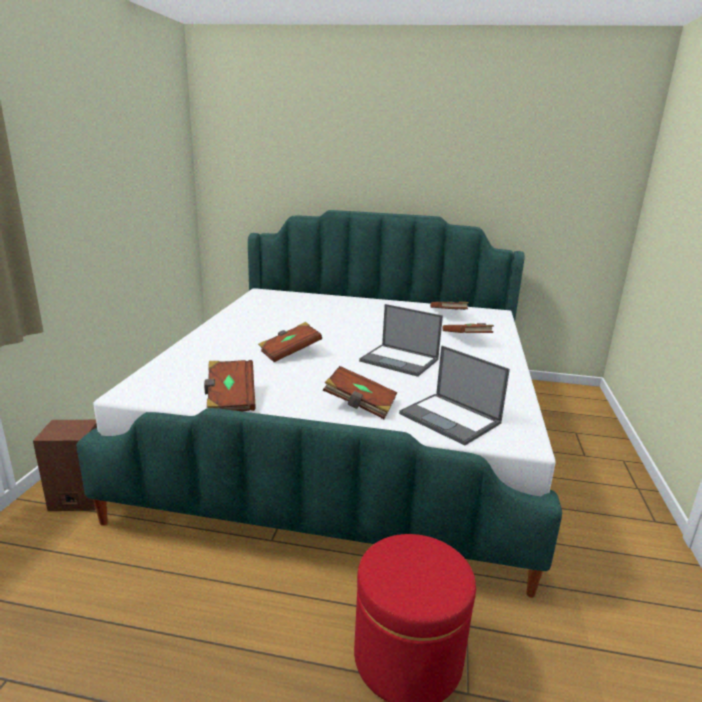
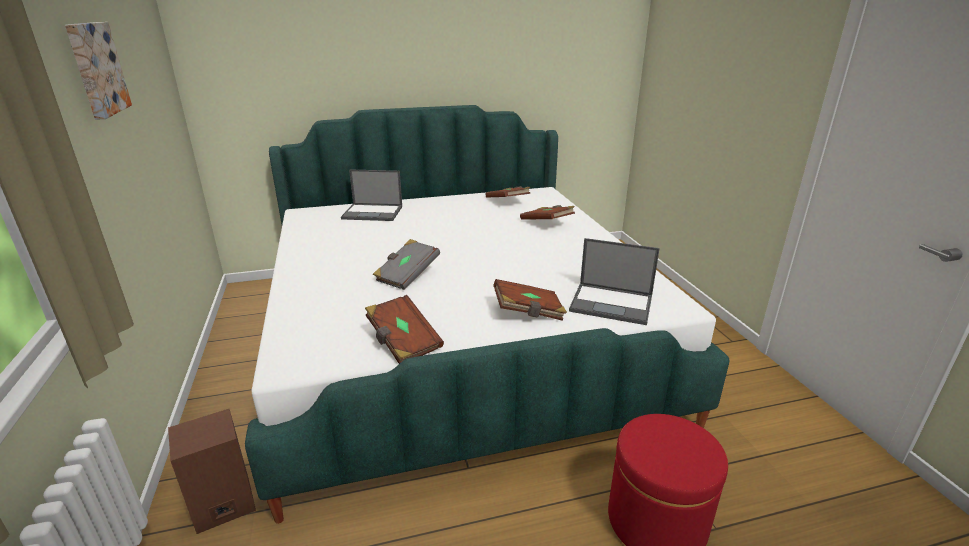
camera: 25 degrees left, 5 degrees up
(91, 147) = (95, 69): none -> picture
(289, 353) = (407, 275): brown book -> grey book
(400, 360) = (515, 258): laptop -> laptop (373, 212)

